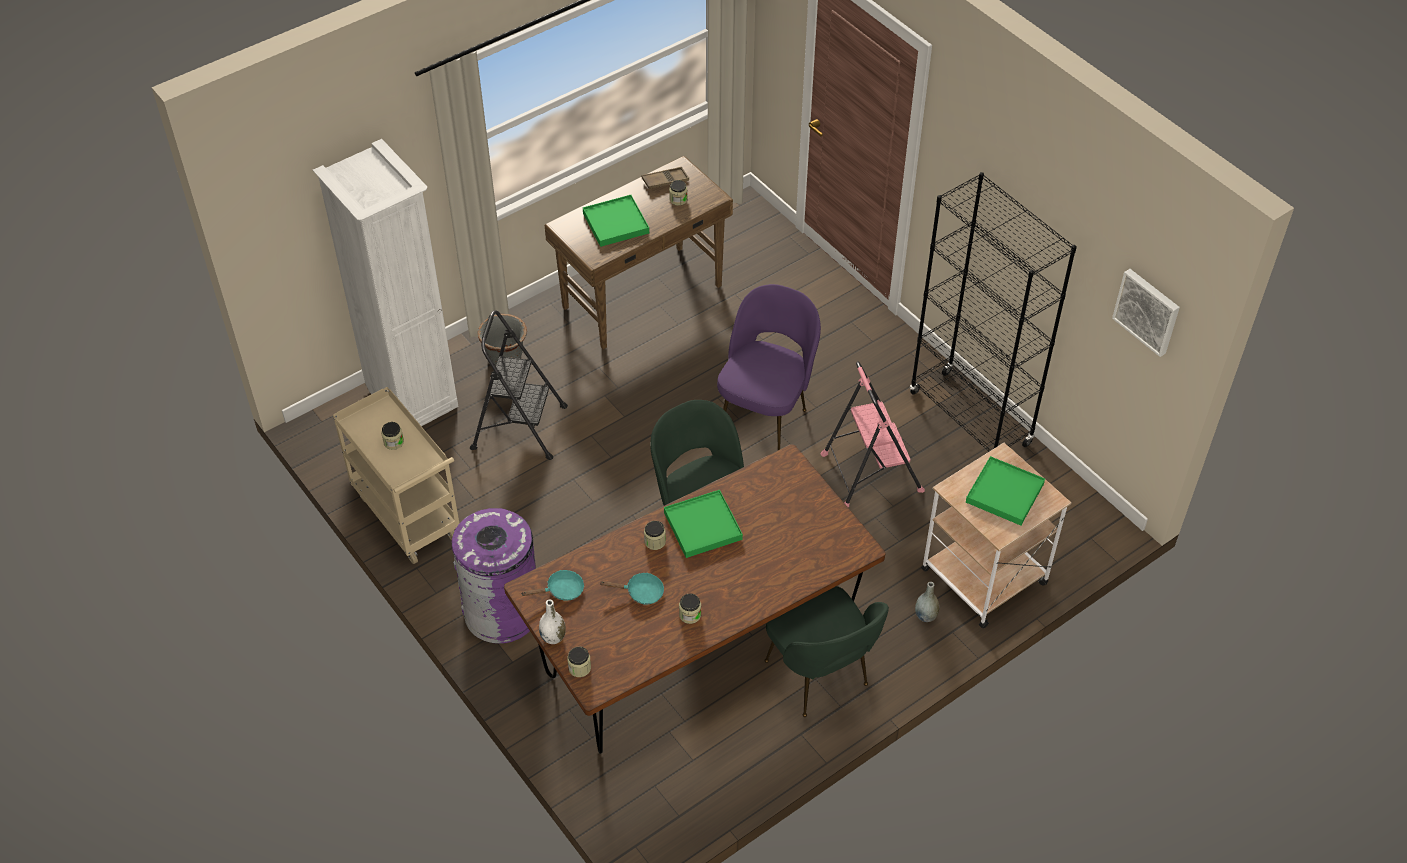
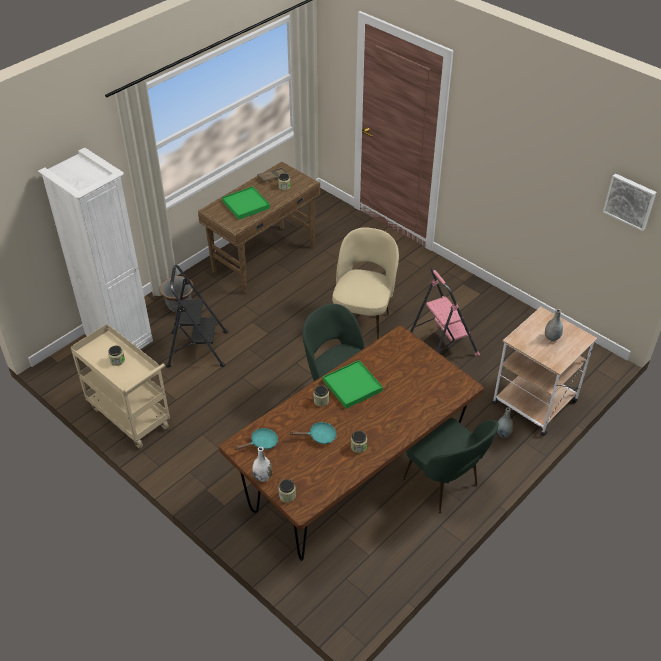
camera: 10 degrees left, 5 degrees down
(502, 612) = (210, 472): purple trash can -> none
(766, 417) = (363, 322): purple chair -> beige chair
(970, 419) = (496, 306): black bookcase -> none
(1005, 493) = (552, 337): green tray -> grey vase

